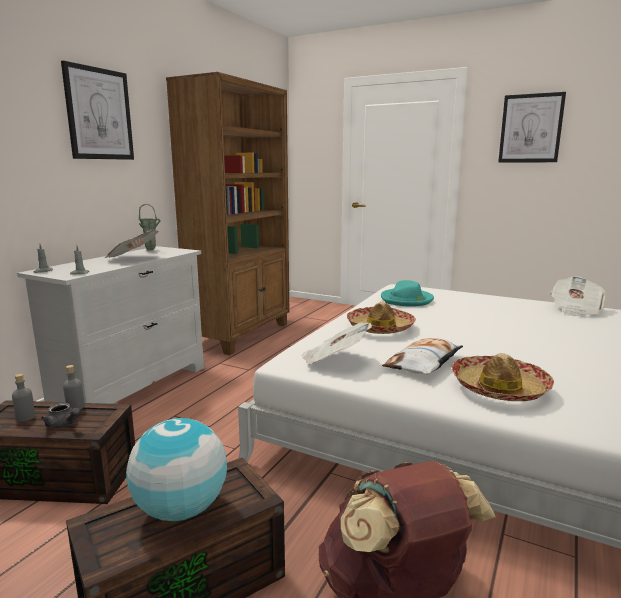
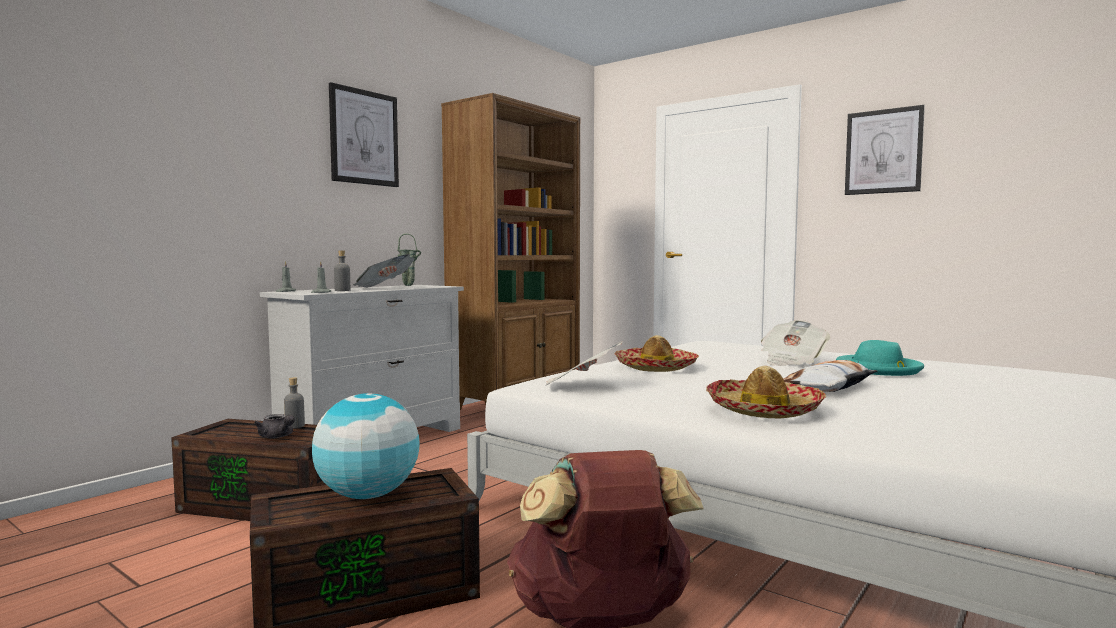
camera: 10 degrees right, 10 degrees down
(25, 417) = (242, 430): grey bottle -> grey bottle (342, 290)
(406, 300) = (707, 351): turquoise hat -> turquoise hat (878, 369)
(424, 363) = (687, 392): pillow -> pillow (828, 386)
(575, 310) = (928, 363): newspaper -> newspaper (791, 361)

